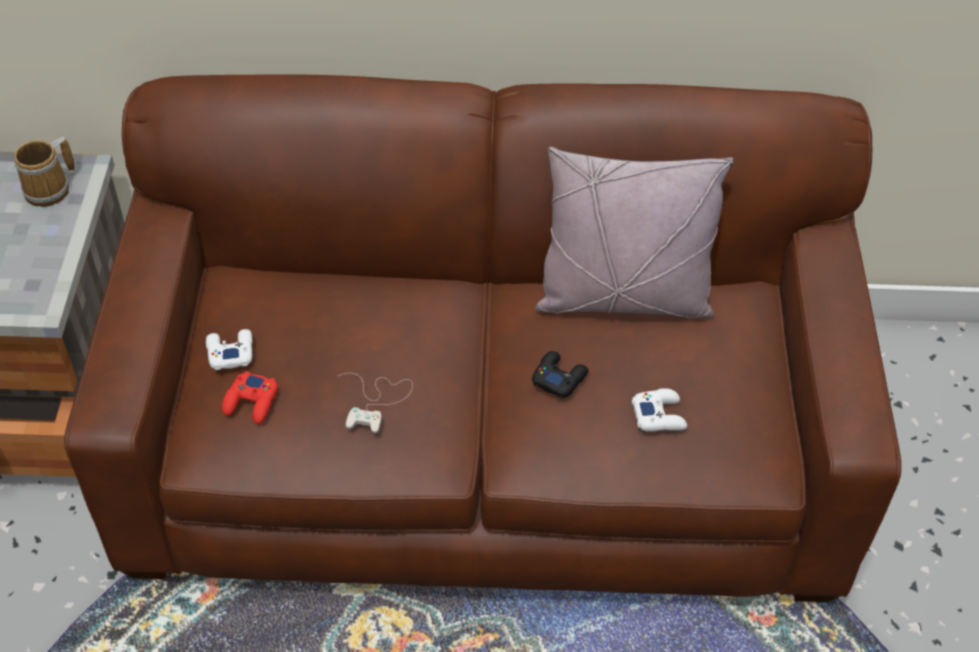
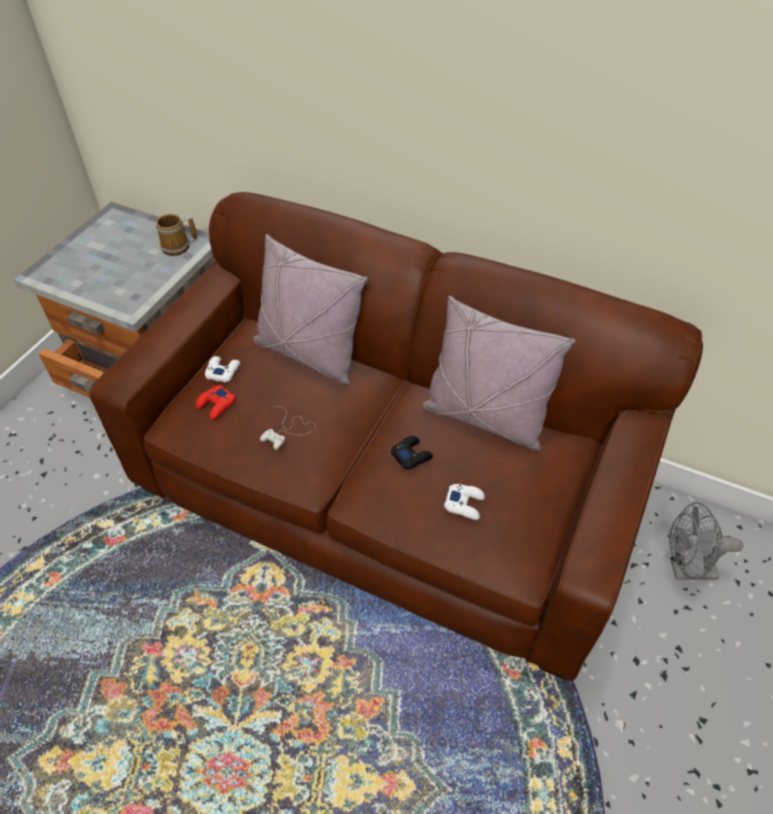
camera: 25 degrees right, 0 degrees up
(339, 289) = (308, 354): none -> purple pillow
(904, 414) = (685, 569): none -> grey fan

